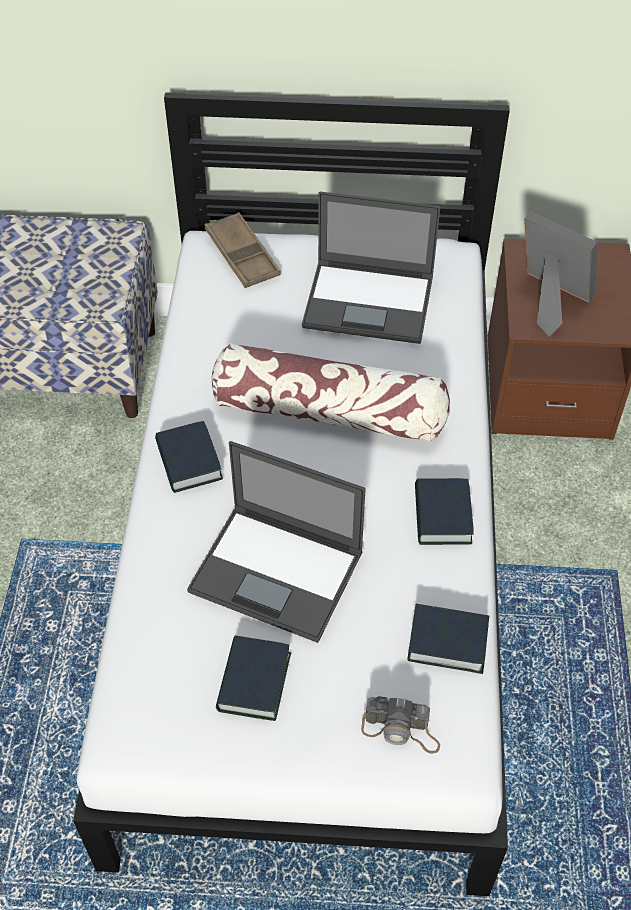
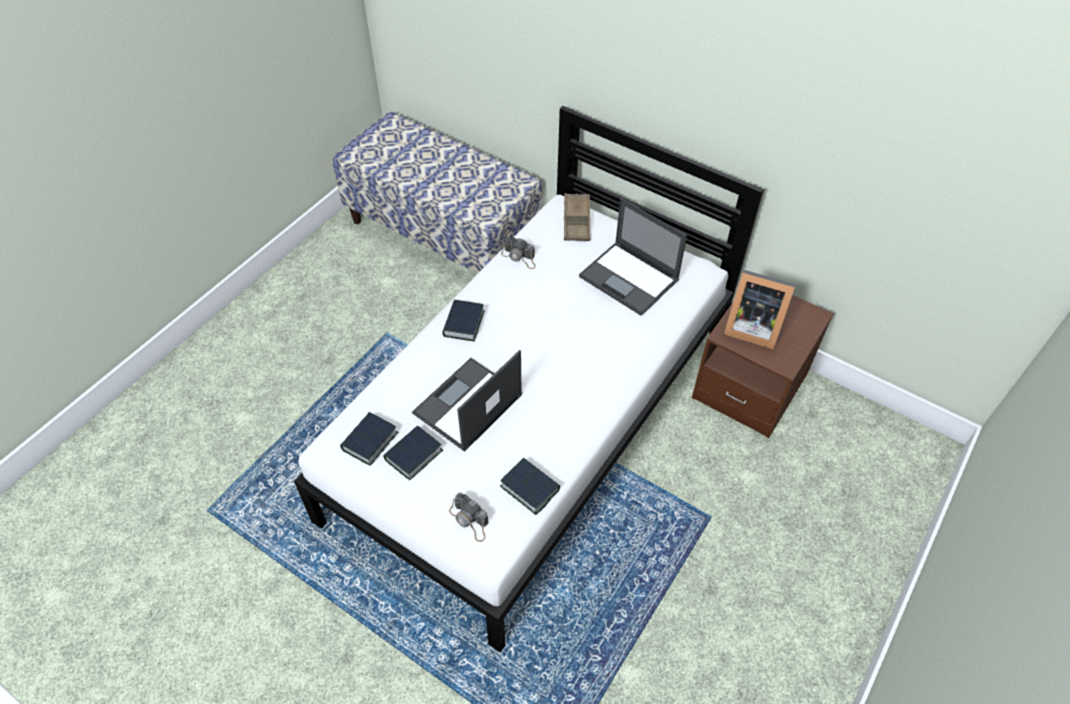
camera: 30 degrees right, 0 degrees up
(200, 336) = (519, 257): none -> camera
(278, 572) = (467, 405): laptop -> laptop turned 75 degrees clockwise
(330, 412) = (560, 331): pillow -> none
(442, 516) = (579, 419): book -> book (369, 441)
(550, 301) = (750, 327): picture frame -> picture frame turned 135 degrees clockwise

